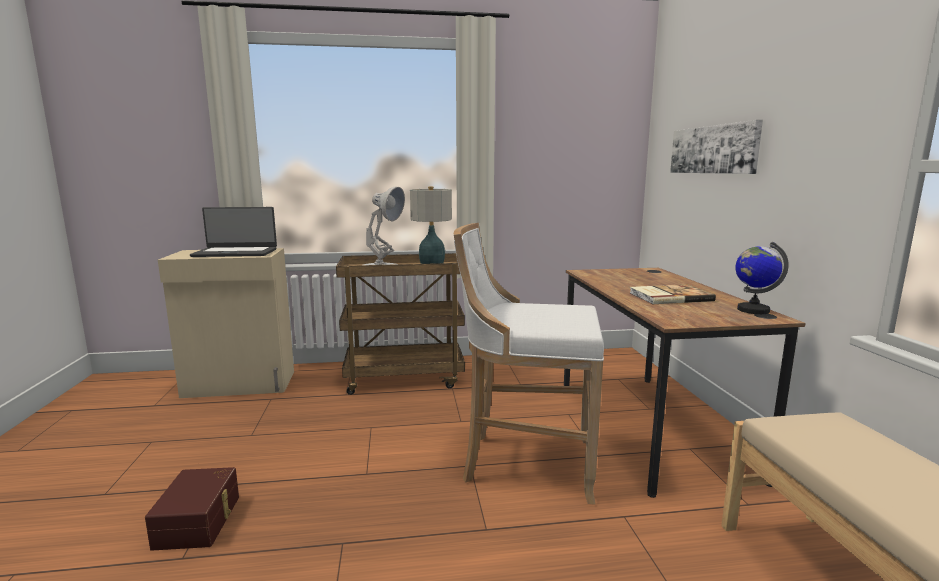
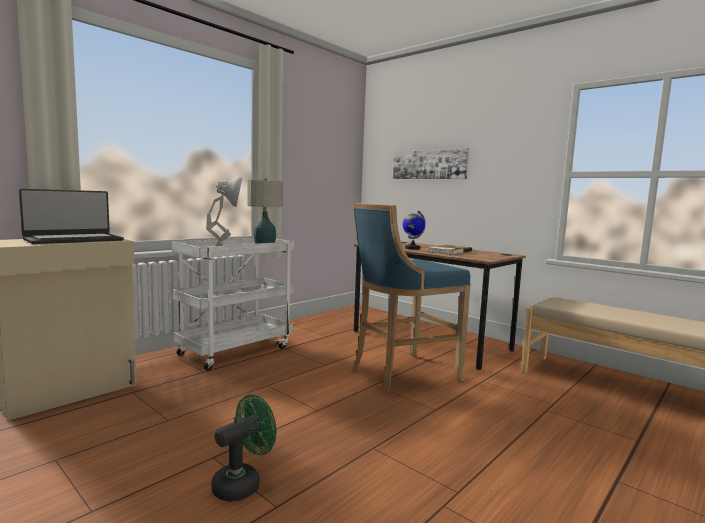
camera: 40 degrees left, 5 degrees down
(200, 521) = (243, 483): brown storage box -> green fan
(405, 378) = (236, 350): brown cart -> white cart
(525, 463) = (401, 374): white stool -> blue stool
(752, 310) = (496, 253): globe -> globe (412, 248)

